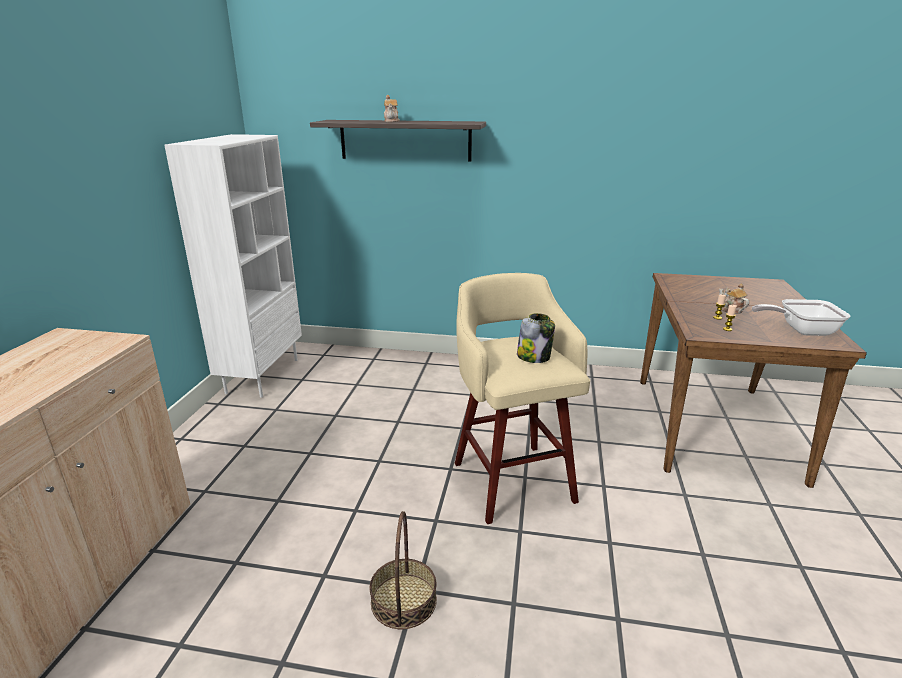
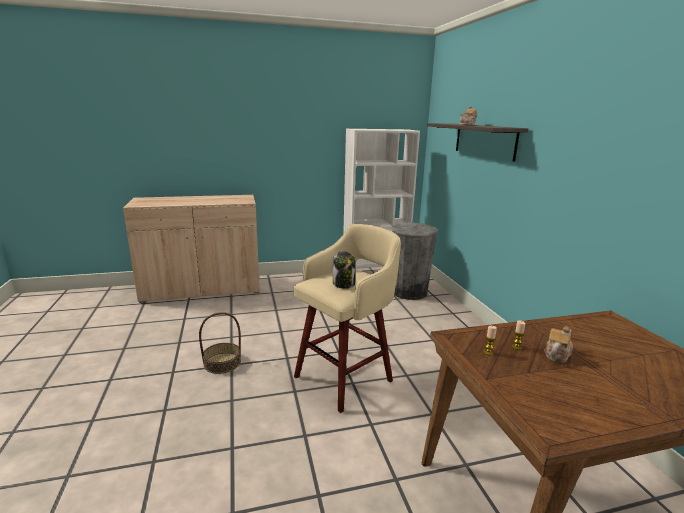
camera: 65 degrees right, 5 degrees down
(348, 370) = (409, 292): none -> grey trash can
(801, 330) = (556, 404): frying pan -> none

